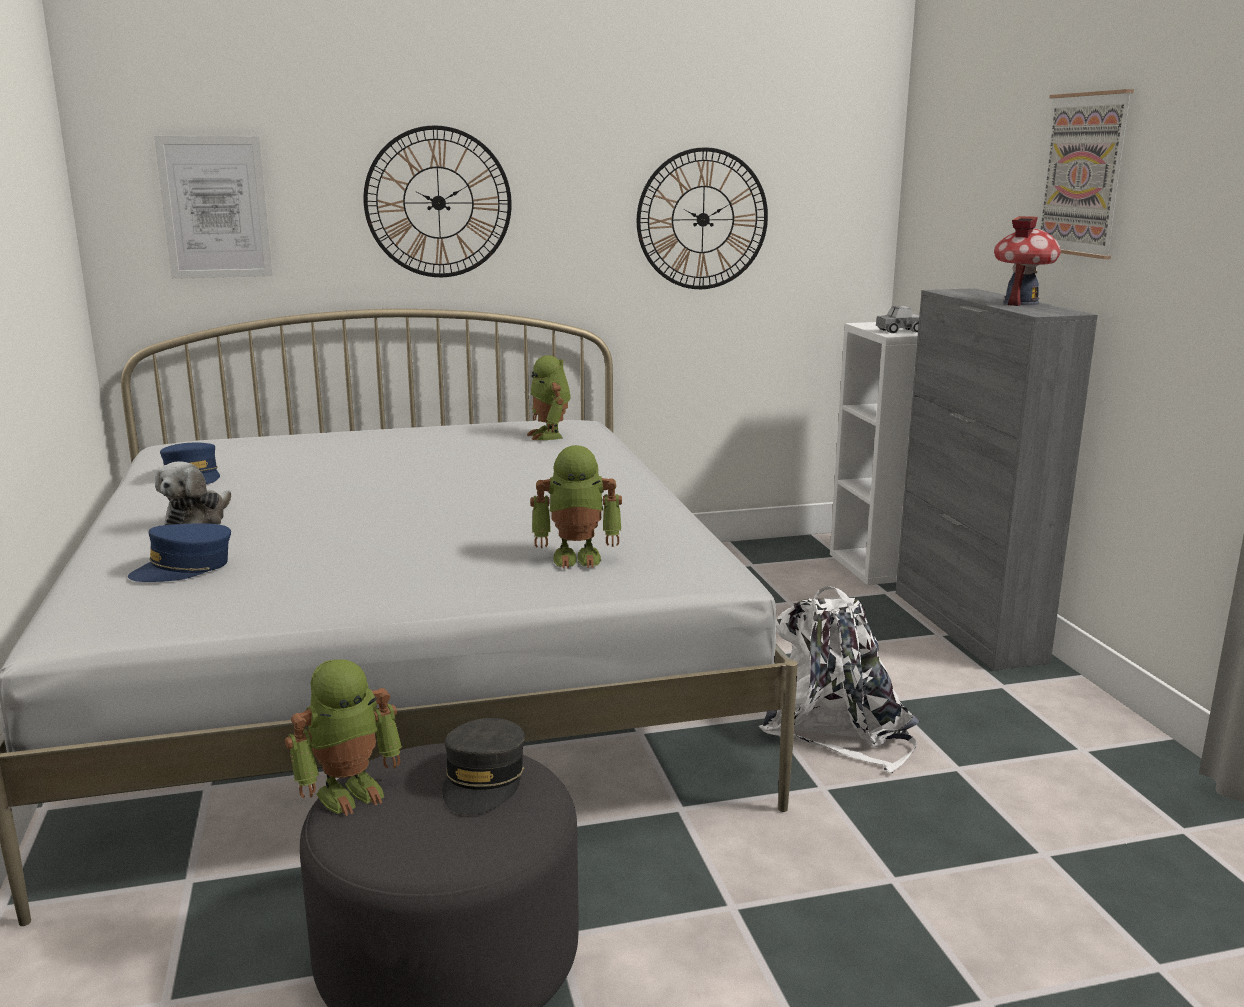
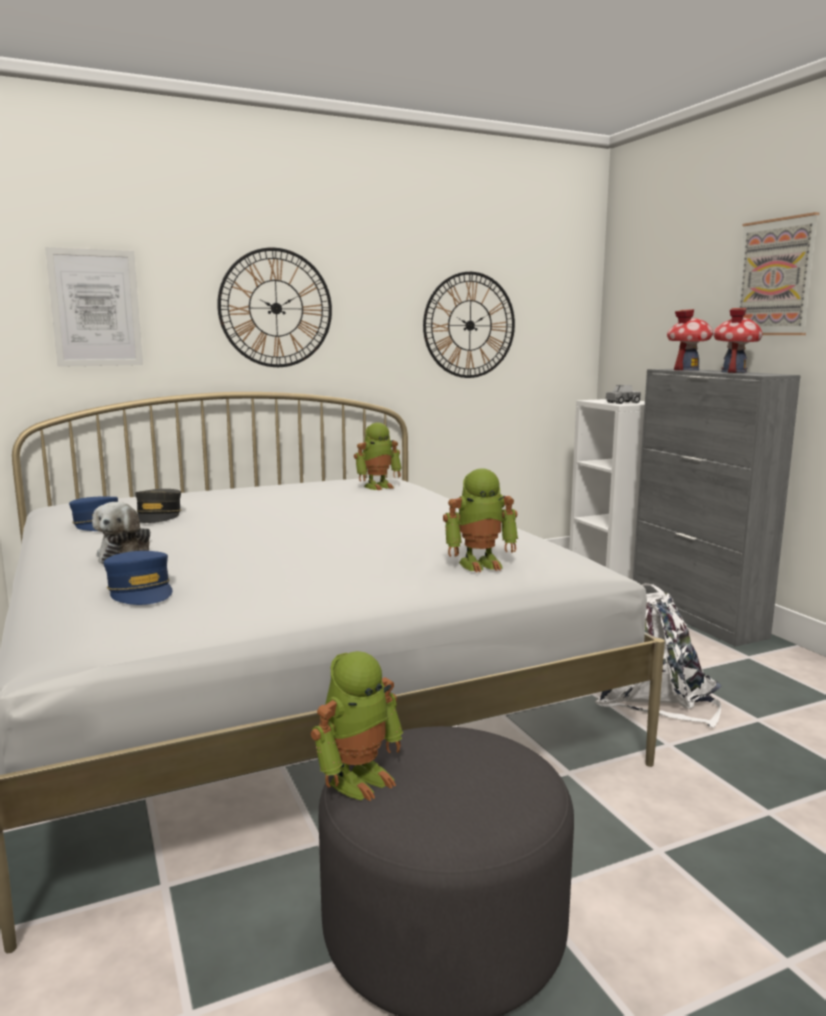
camera: 10 degrees left, 5 degrees down
(184, 568) = (141, 591): blue cap -> blue cap turned 75 degrees counterclockwise
(483, 781) = (474, 757): grey cap -> grey cap (158, 516)
(550, 435) = (378, 486): toy robot -> toy robot turned 90 degrees counterclockwise
(969, 294) = (686, 370): none -> toy house

